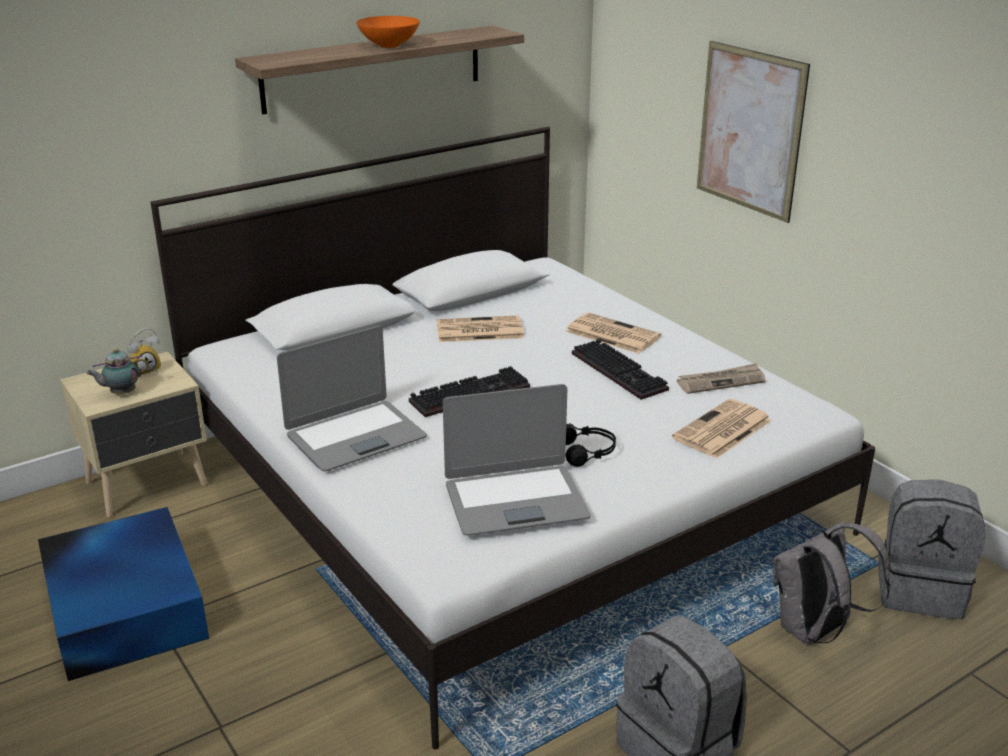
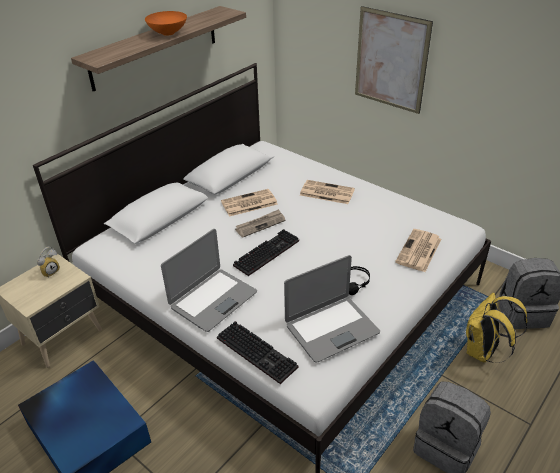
camera: 15 degrees left, 10 degrees up
(121, 393) = (42, 293): teapot -> none
(621, 372) = (345, 219): keyboard -> keyboard (258, 352)
(721, 381) = (401, 216): newspaper -> newspaper (260, 224)
(814, 631) = (483, 352): grey backpack -> yellow backpack

